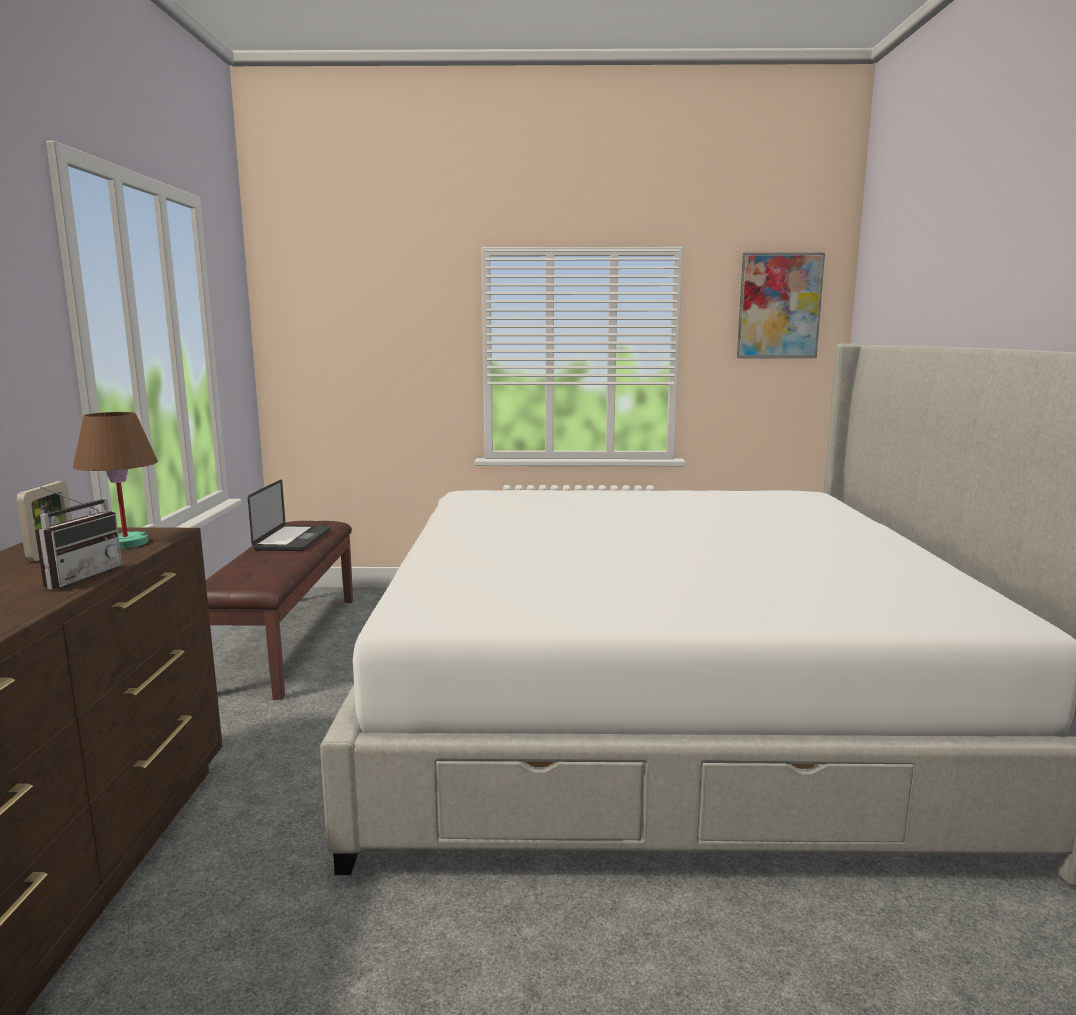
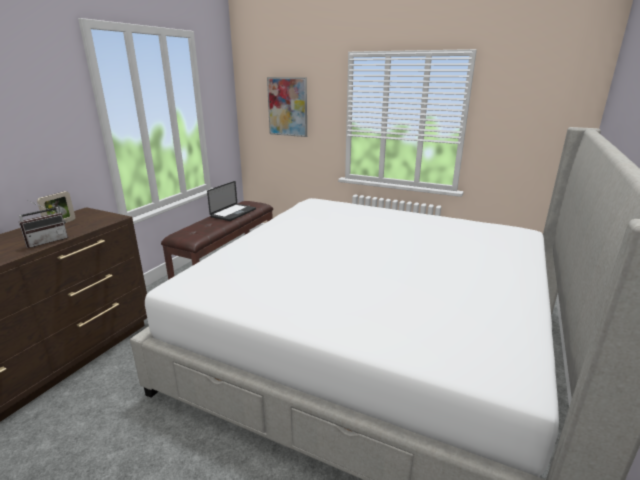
camera: 25 degrees right, 10 degrees up
(126, 543) = (91, 222): brown table lamp -> none
(779, 306) = (545, 92): picture -> picture (287, 107)

